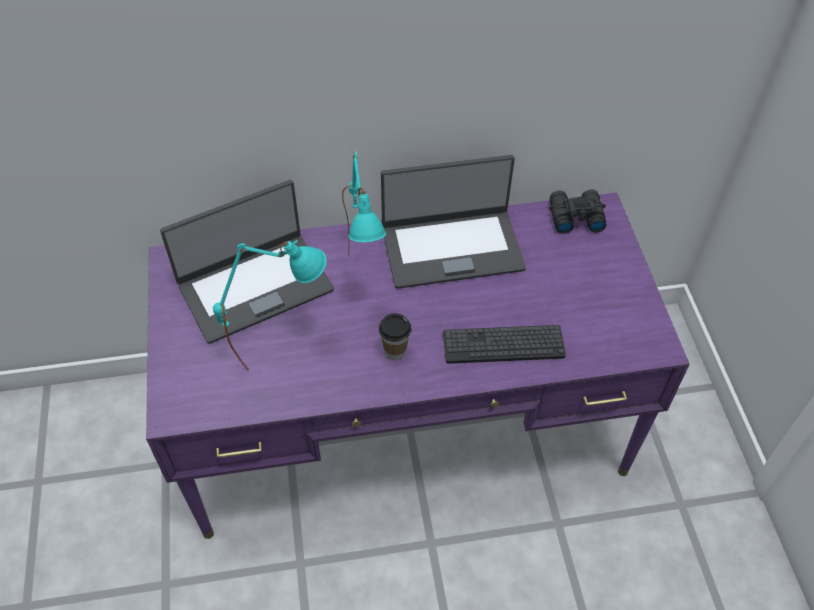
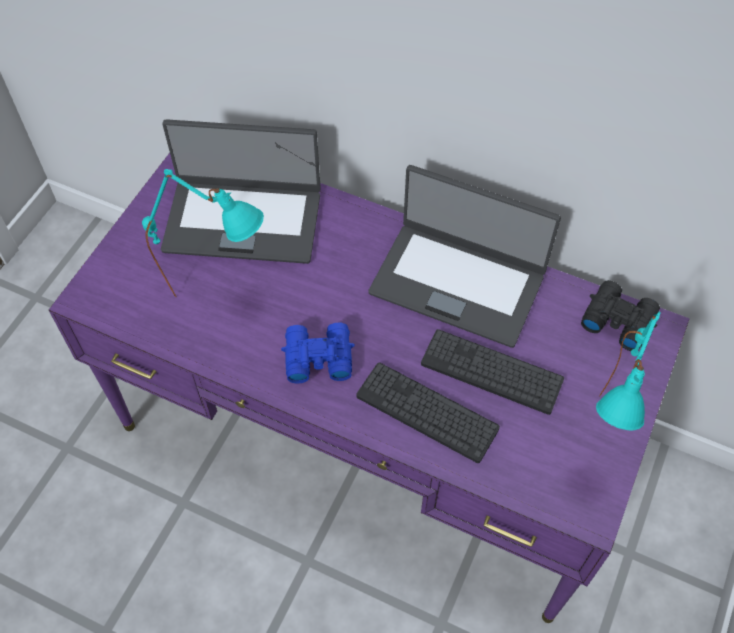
camera: 35 degrees right, 5 degrees up
(365, 280) = (346, 270): turquoise table lamp -> turquoise table lamp (601, 437)
(395, 352) = (317, 357): cup -> blue binoculars
(523, 294) = (491, 372): none -> keyboard

